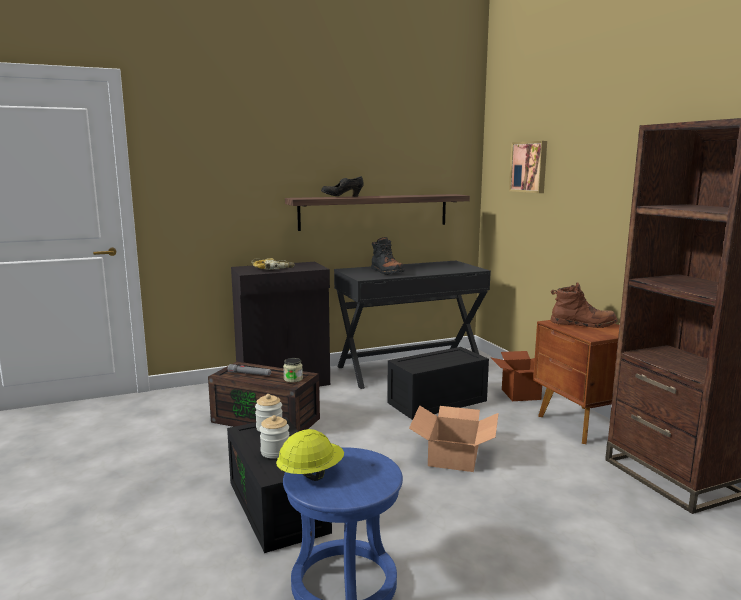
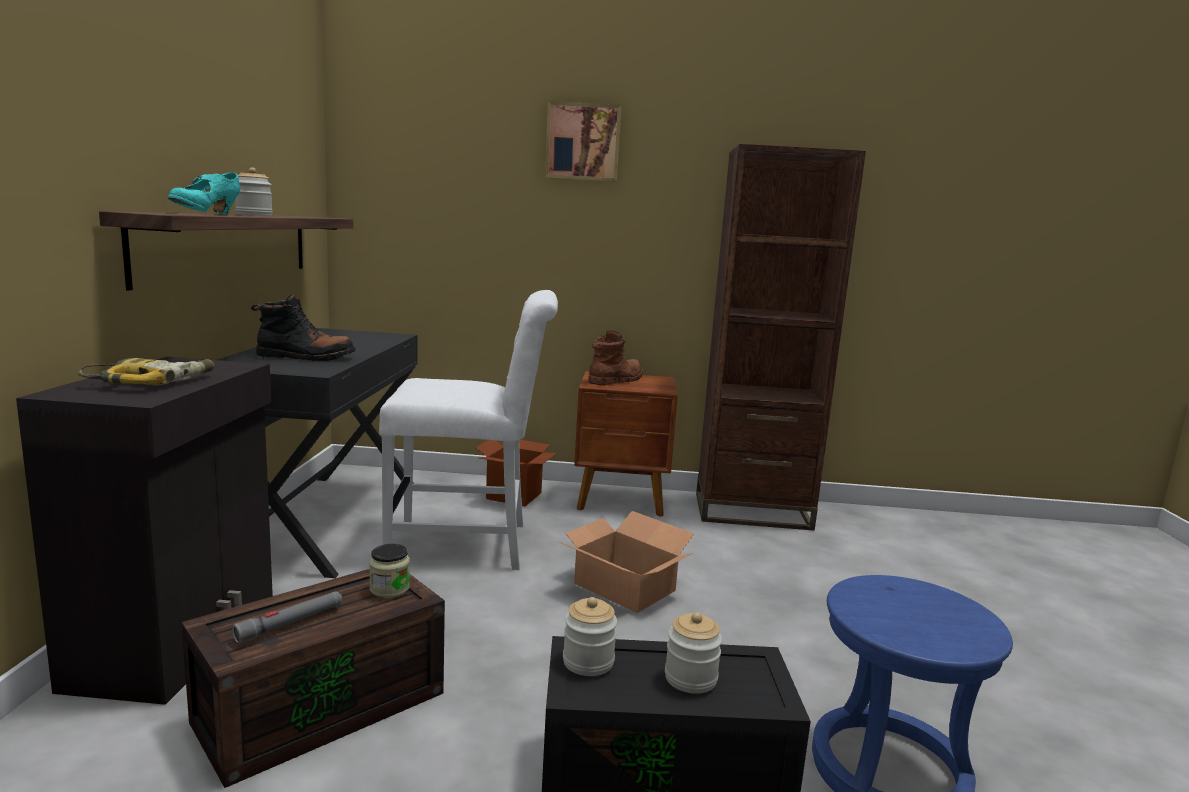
camera: 65 degrees left, 0 degrees up
(310, 474) = (914, 634): yellow hard hat -> none
(342, 197) = (206, 213): black shoe -> turquoise shoe
(380, 196) = (254, 215): none -> jar
(437, 402) = (468, 545): black storage box -> white chair
(529, 167) = (450, 180): picture -> picture (583, 142)

